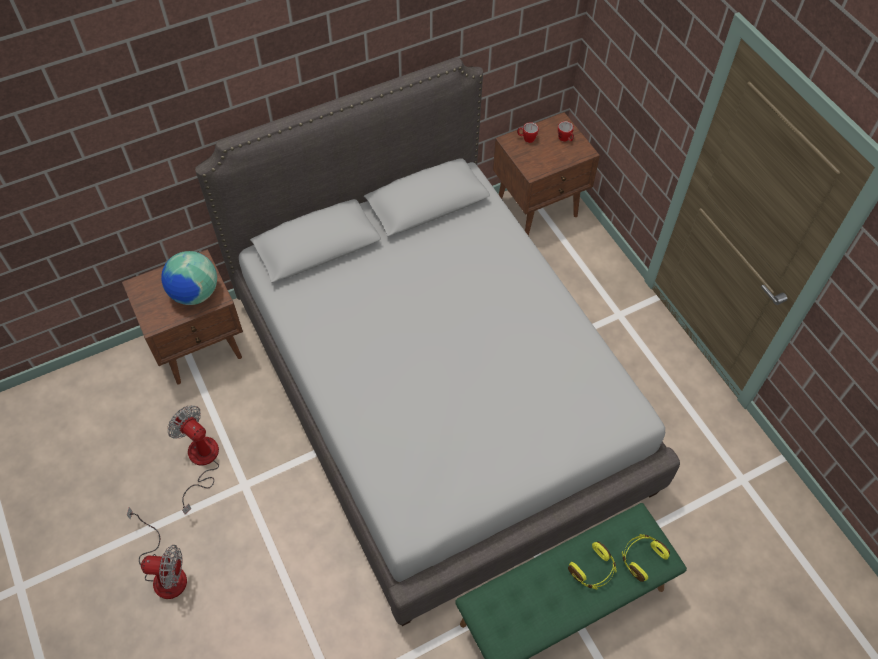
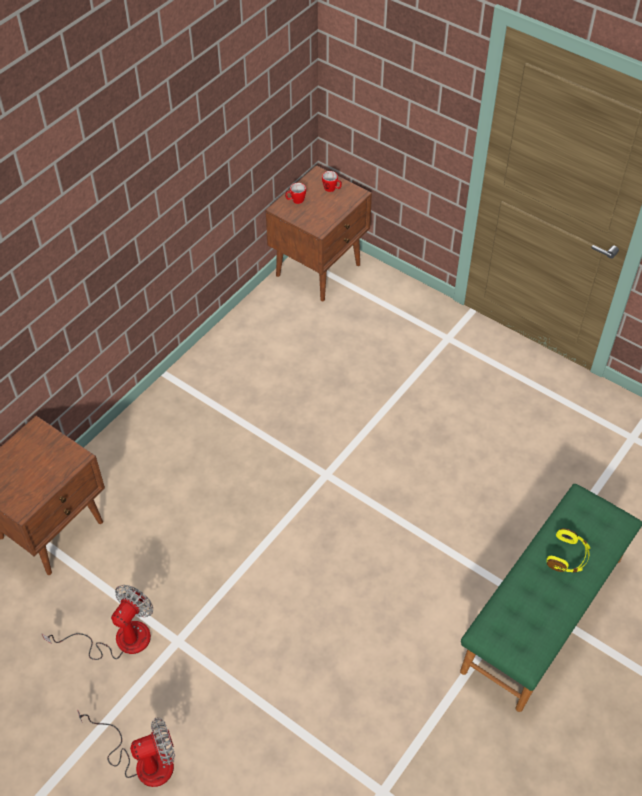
camera: 25 degrees left, 5 degrees down
(194, 293) = (48, 462): globe -> none
(201, 462) = (119, 639): fan -> fan turned 105 degrees clockwise
(438, 393) = (320, 474): grey bed -> none
(641, 558) = (602, 528): yellow headphones -> none

